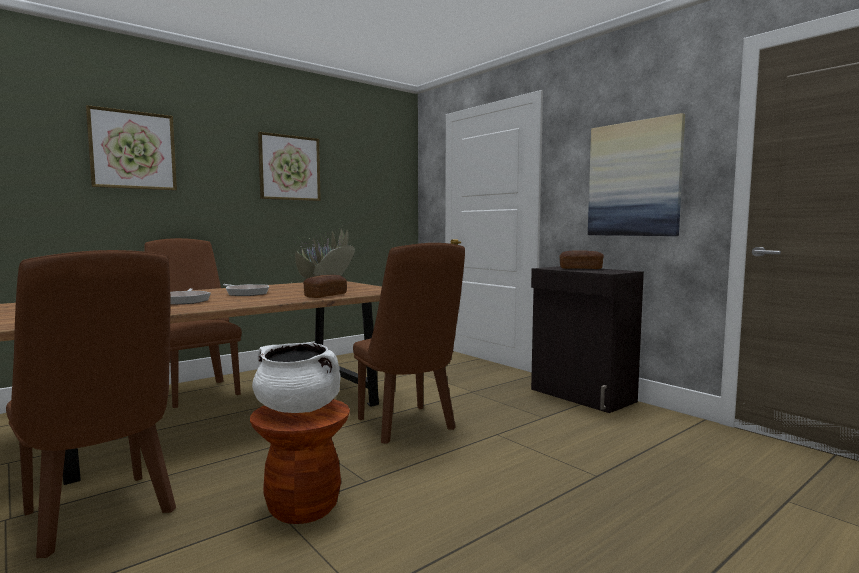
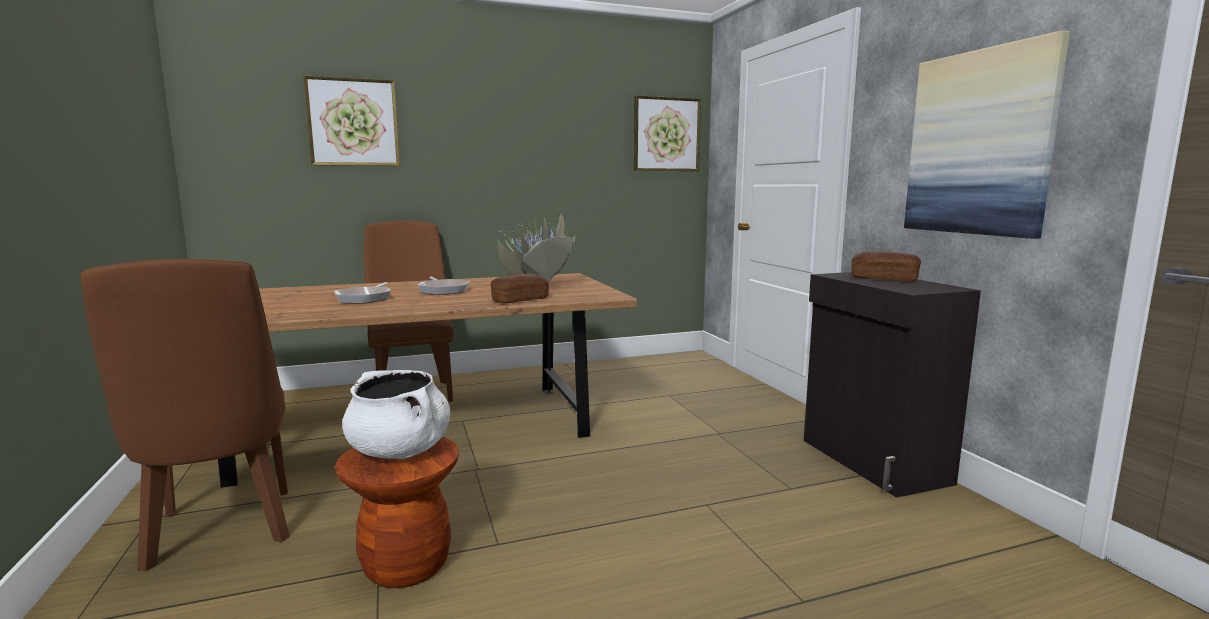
camera: 20 degrees right, 5 degrees up
(289, 168) = (533, 134): picture -> picture (666, 134)
(409, 427) = (602, 474): brown chair -> none

